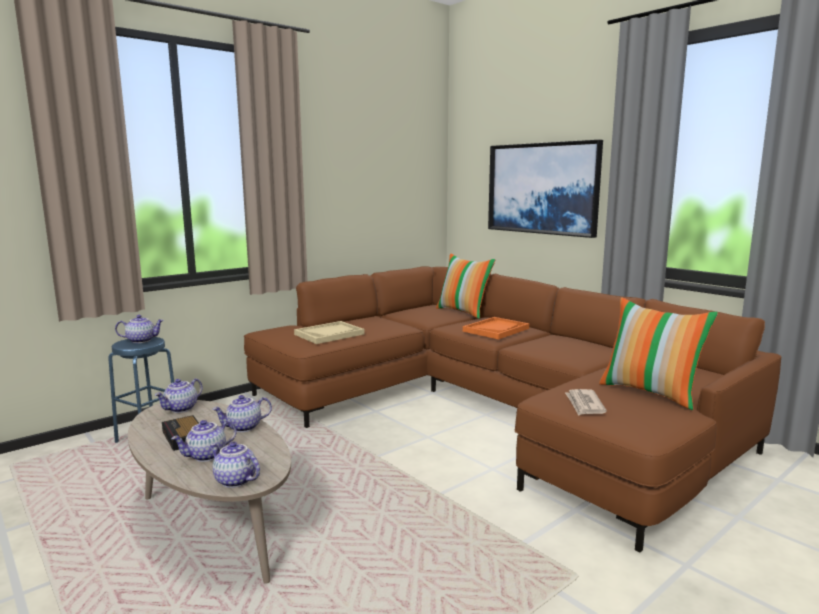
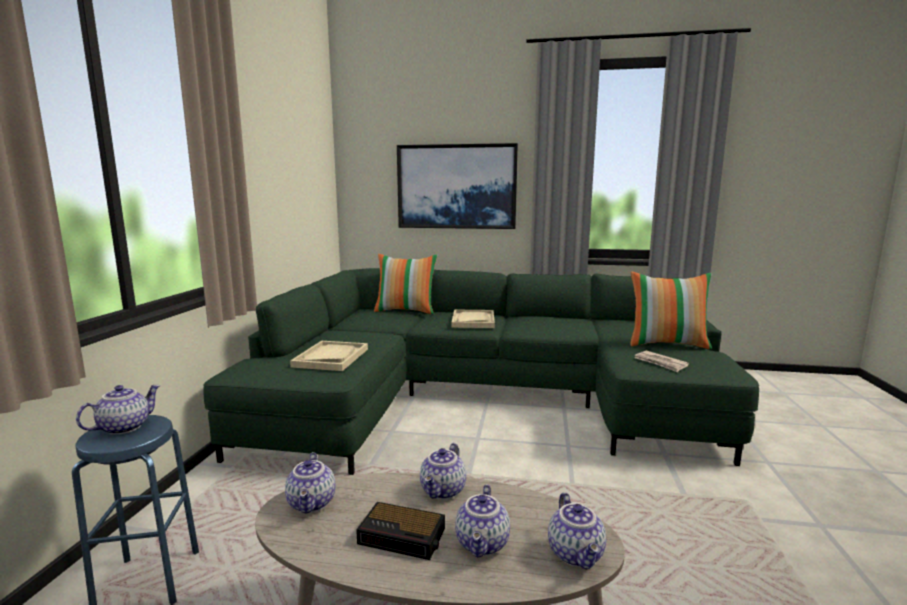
camera: 40 degrees left, 0 degrees up
(234, 481) = (577, 554): teapot -> teapot turned 90 degrees counterclockwise
(487, 409) = (480, 397): brown sofa -> green sofa
(496, 330) = (473, 320): orange tray -> beige tray

